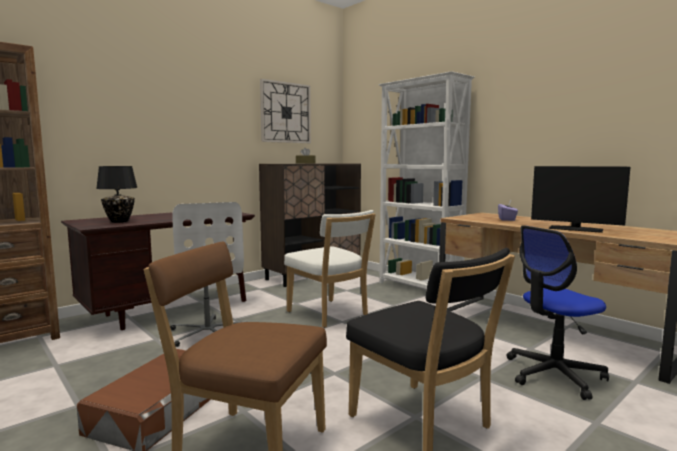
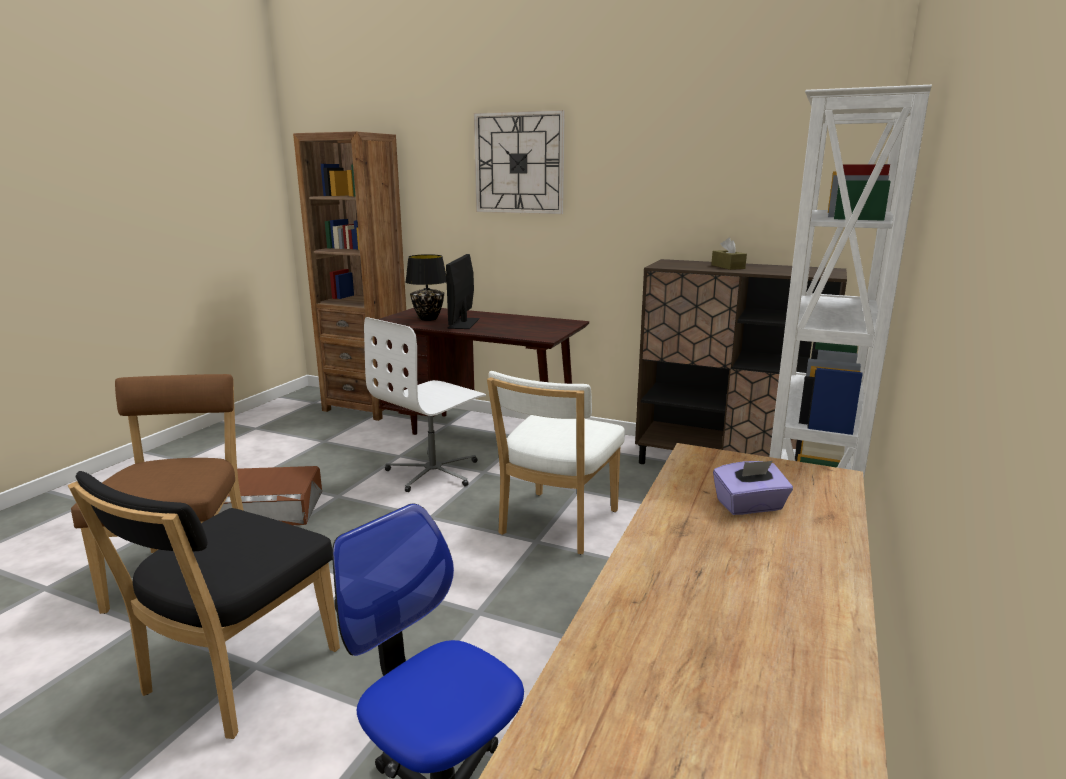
camera: 65 degrees right, 10 degrees up
(285, 112) = (731, 168): wall clock -> wall clock (519, 163)
(575, 229) = (665, 600): monitor -> monitor (464, 323)

